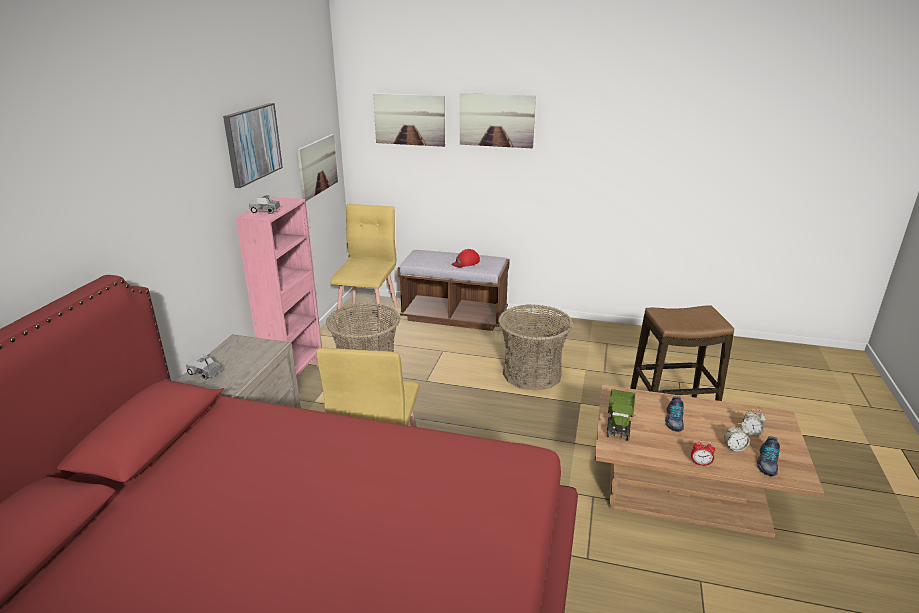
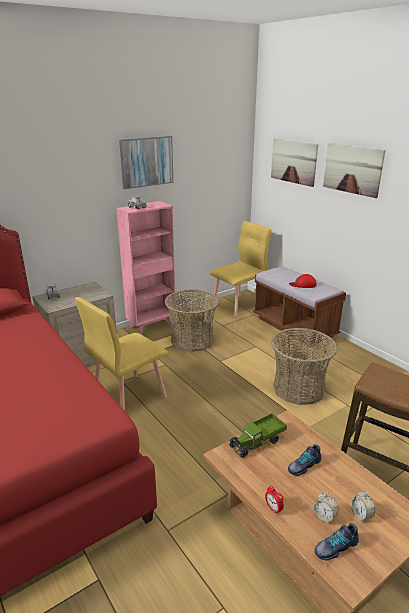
camera: 40 degrees right, 0 degrees up
(317, 166) = (218, 188): picture -> none

